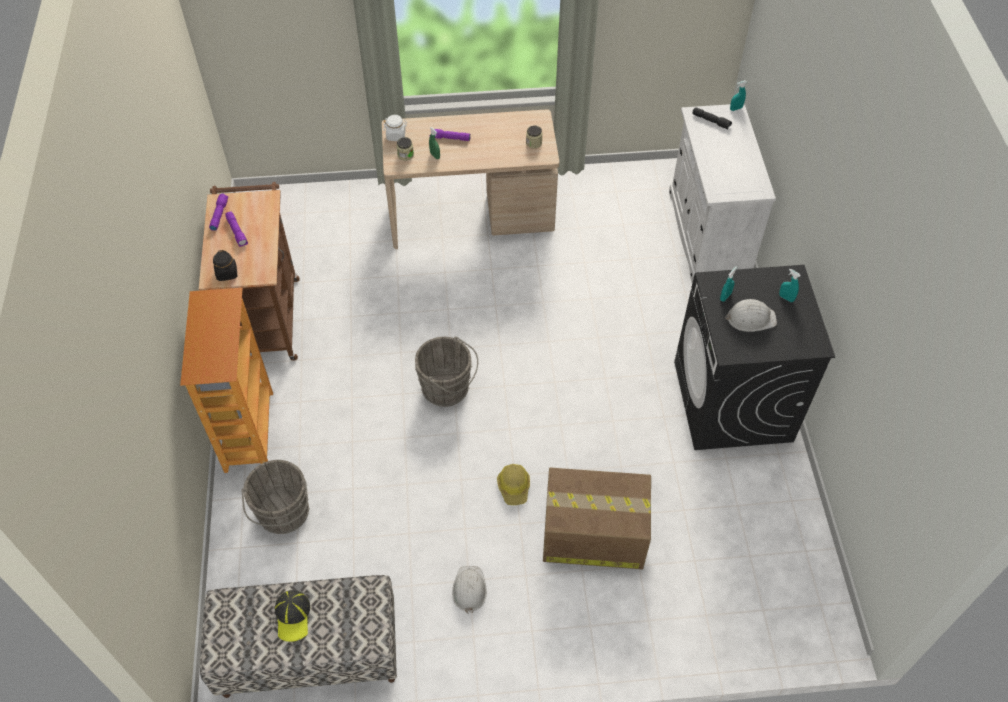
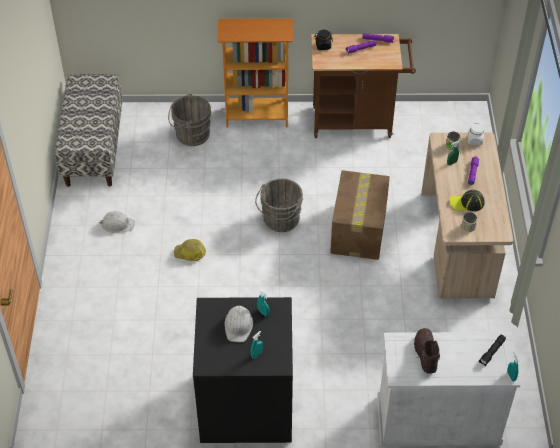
camera: 95 degrees right, 5 degrees down
(293, 616) = (91, 109): cap -> cap (467, 203)
(592, 534) = (144, 295): cardboard box -> cardboard box (358, 229)
(727, 170) = (425, 354): none -> brown boot

